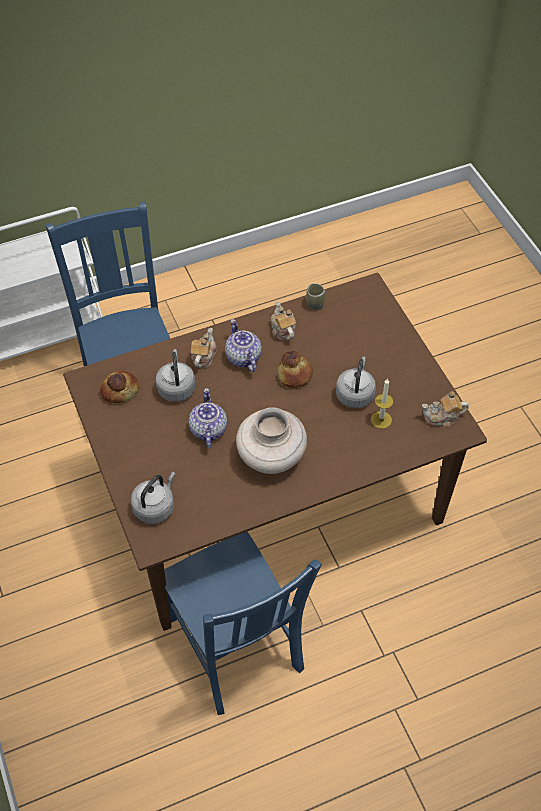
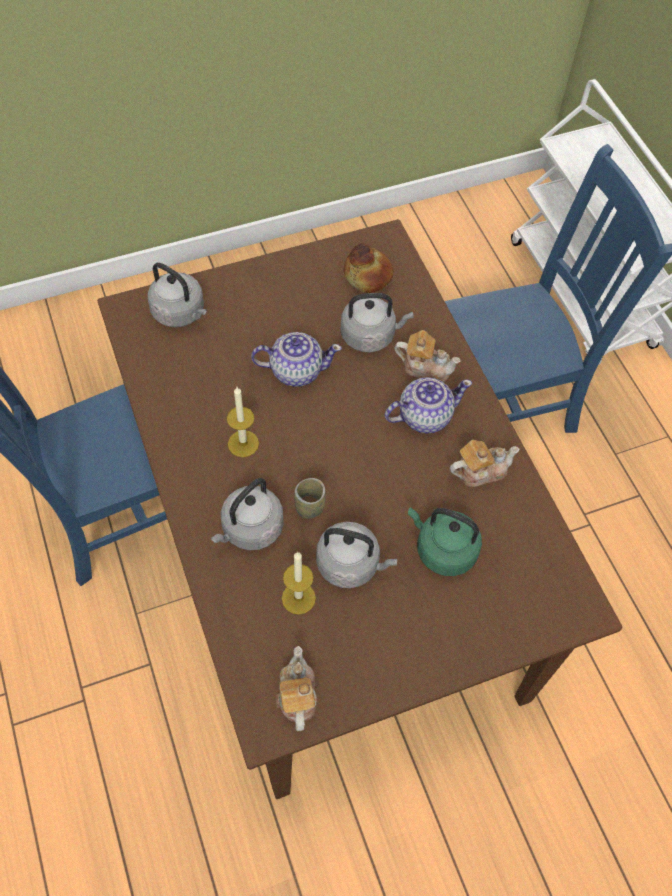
camera: 90 degrees right, 5 degrees up
(271, 457) = (243, 443): beige vase -> candle
(295, 375) = (391, 482): bread -> none
(315, 304) = (537, 520): cup -> cup (309, 507)
(337, 448) = (250, 530): none -> grey kettle
(340, 349) = (442, 550): none -> green kettle

